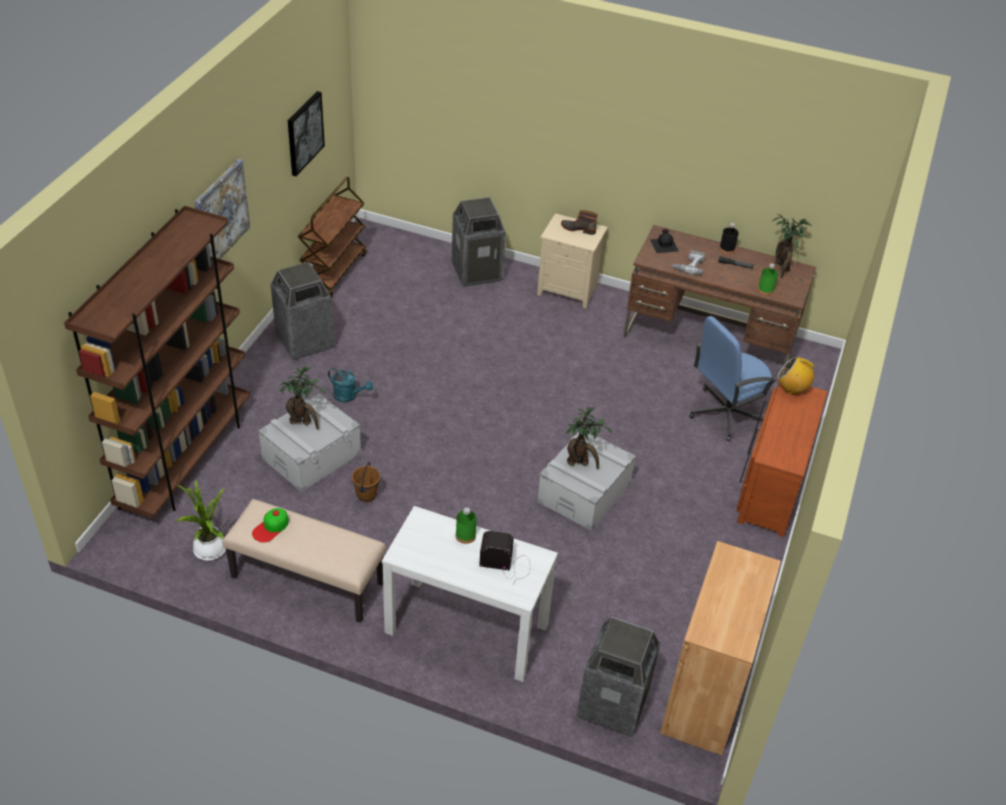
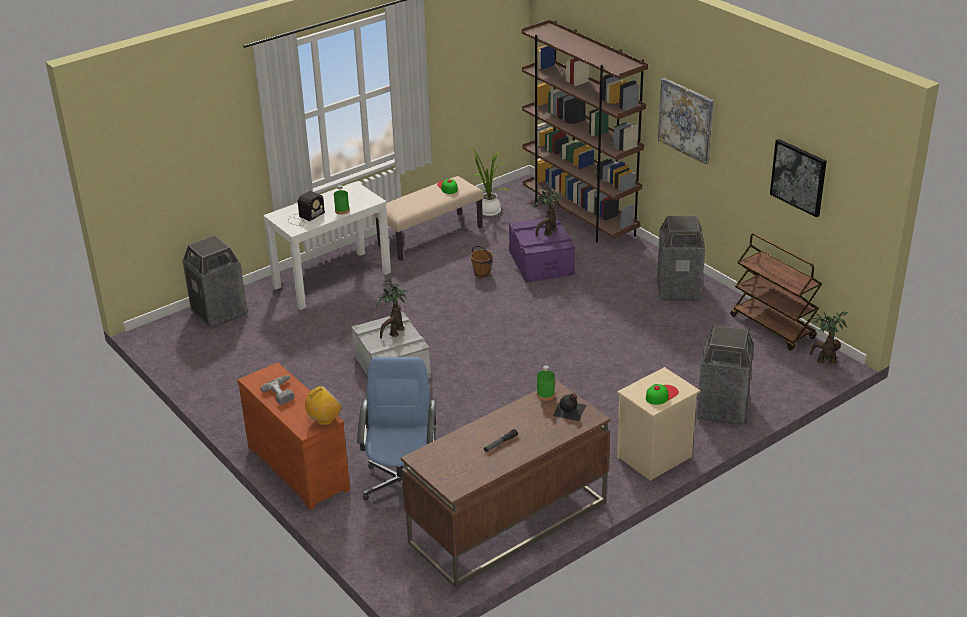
camera: 125 degrees right, 10 degrees down
(311, 456) = (541, 263): grey storage box -> purple storage box
(349, 396) = (593, 293): turquoise watering can -> none
(578, 228) = (661, 394): boot -> cap
(688, 265) = (525, 412): power drill -> power drill (283, 392)
(706, 693) = (181, 350): brown cabinet -> none
(727, 249) = (530, 450): black bottle -> none
(765, 290) = (446, 445): green bottle -> green bottle (545, 395)
(782, 268) = (469, 474): potted plant -> potted plant (824, 361)

